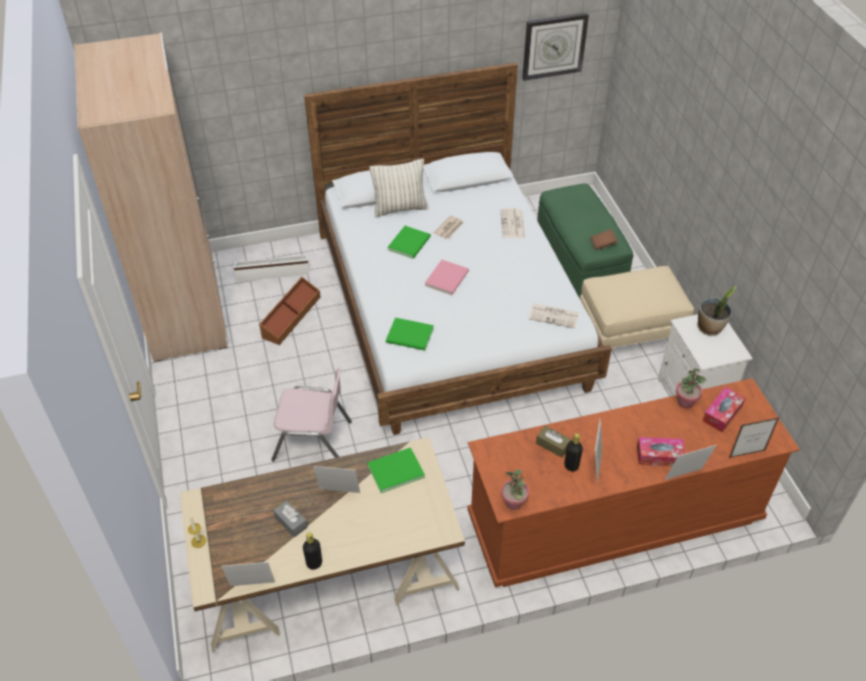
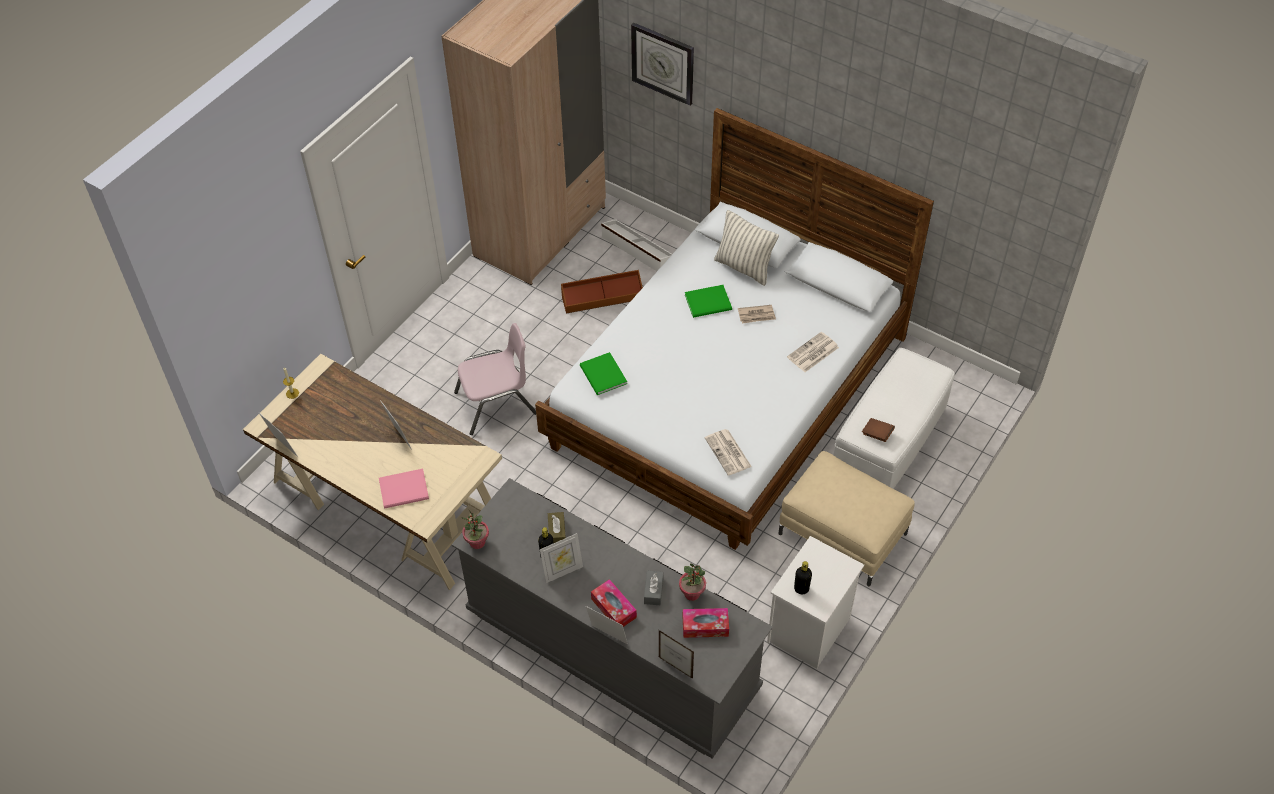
camera: 50 degrees right, 5 degrees up
(291, 522) = (351, 430): grey tissue box -> grey tissue box (653, 591)
(313, 440) = (496, 404): pink chair -> pink chair turned 75 degrees counterclockwise
(314, 563) = (330, 467): black bottle -> black bottle (801, 589)
(394, 470) = (449, 455): green book -> none
(448, 278) = (694, 354): pink book -> pink book (405, 490)
(554, 46) = (984, 209): wall clock -> wall clock (663, 63)
(579, 263) = (888, 443): green ottoman -> white ottoman
(614, 519) = (612, 650): brown dresser -> grey dresser
(710, 328) = (830, 570): potted plant -> none

